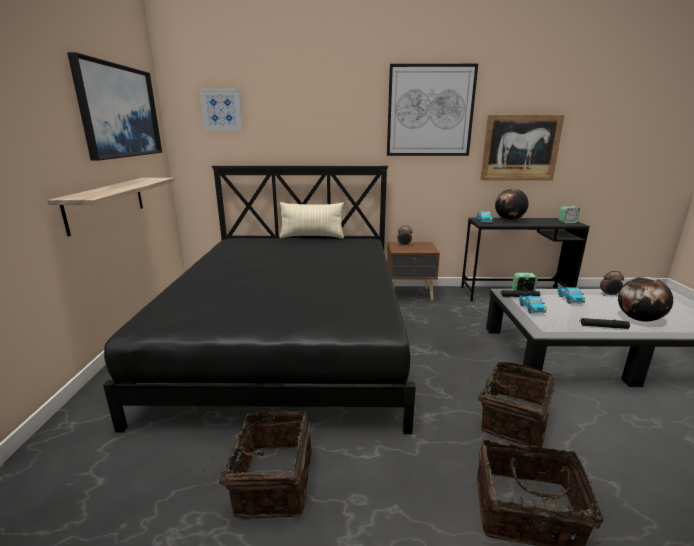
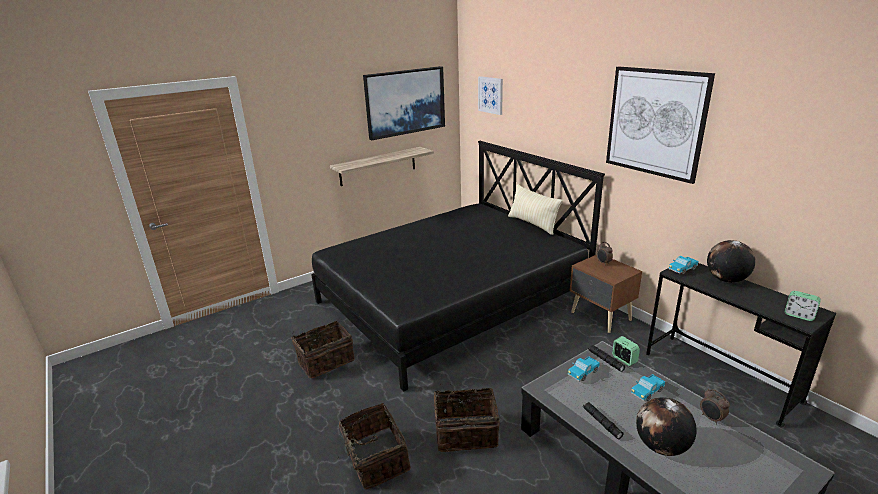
camera: 55 degrees right, 5 degrees up
(520, 148) = (767, 190): picture -> none

